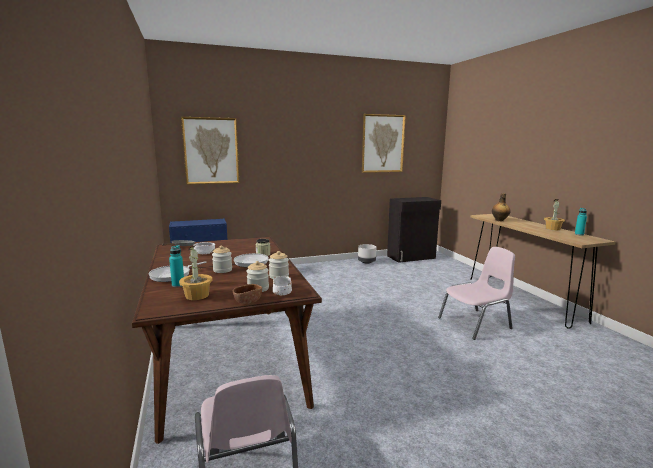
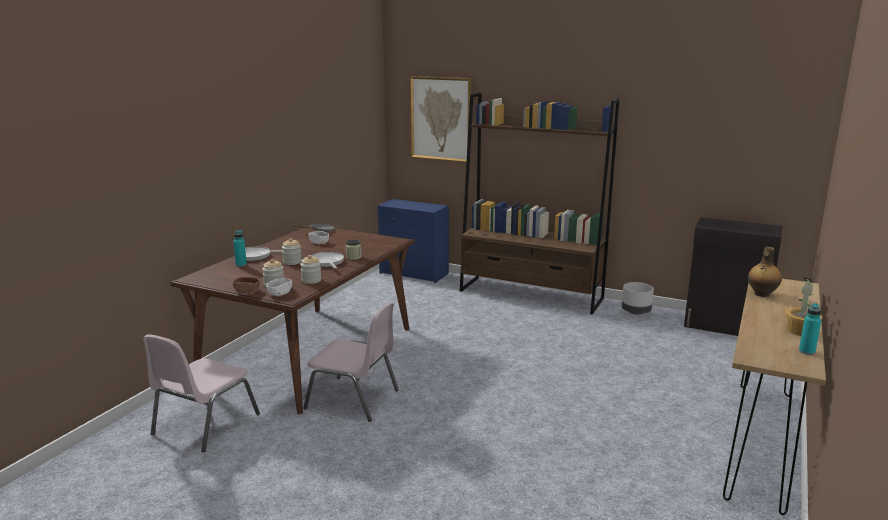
camera: 45 degrees right, 5 degrees up
(197, 295) = (232, 277): potted plant -> none
(301, 269) = (531, 295): none -> brown bookcase
(382, 143) = (695, 122): picture -> none
(476, 323) = (601, 432): pink chair -> pink chair (354, 399)

